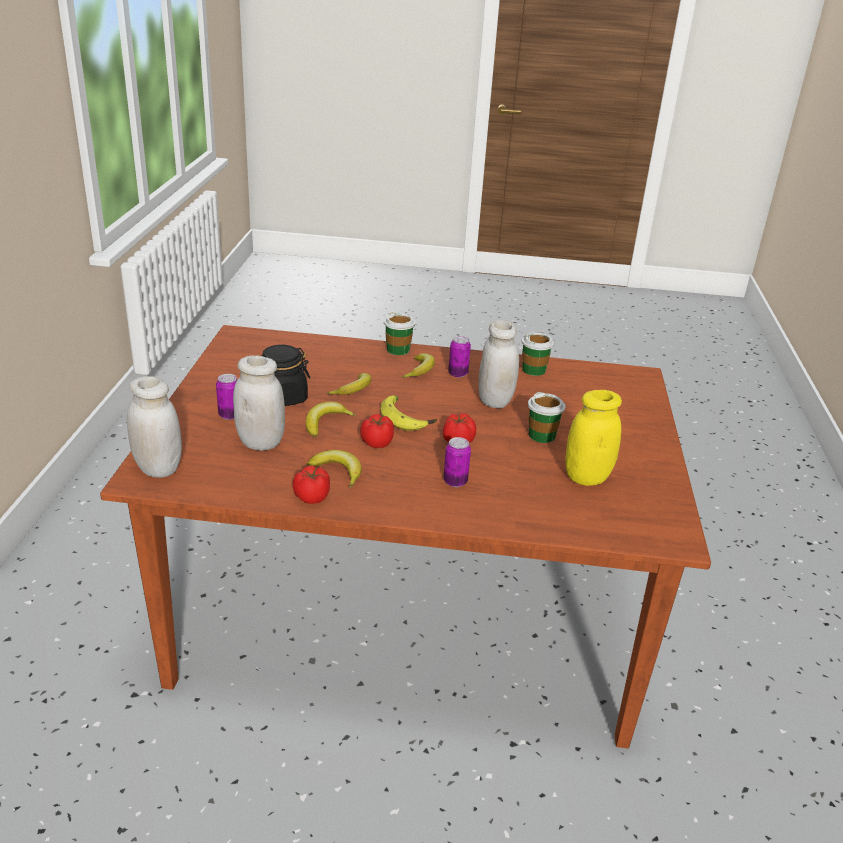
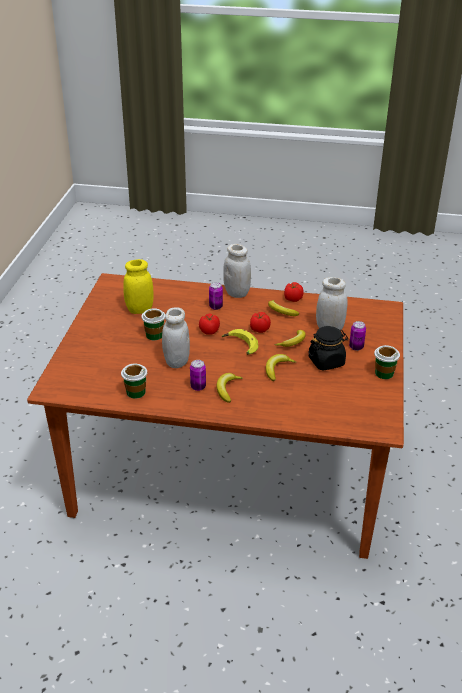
camera: 175 degrees left, 5 degrees up
(158, 468) = (380, 313): white jar -> white jar (237, 293)
(398, 350) = (243, 412): cup -> cup (384, 373)

